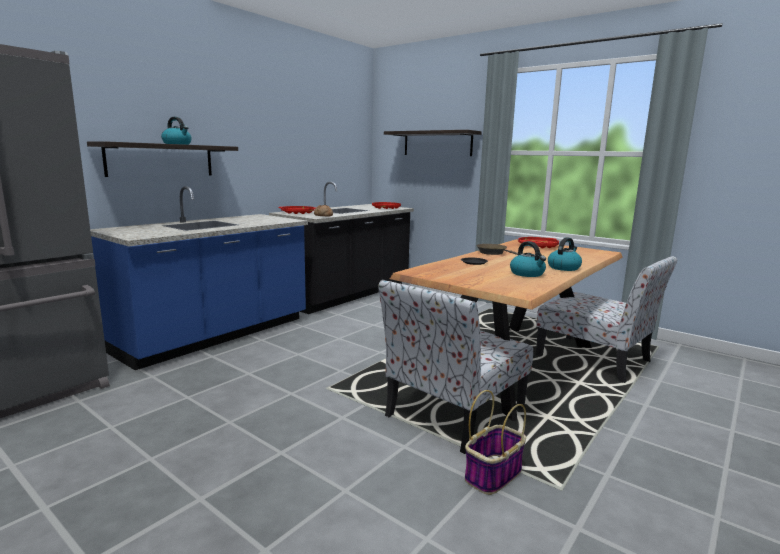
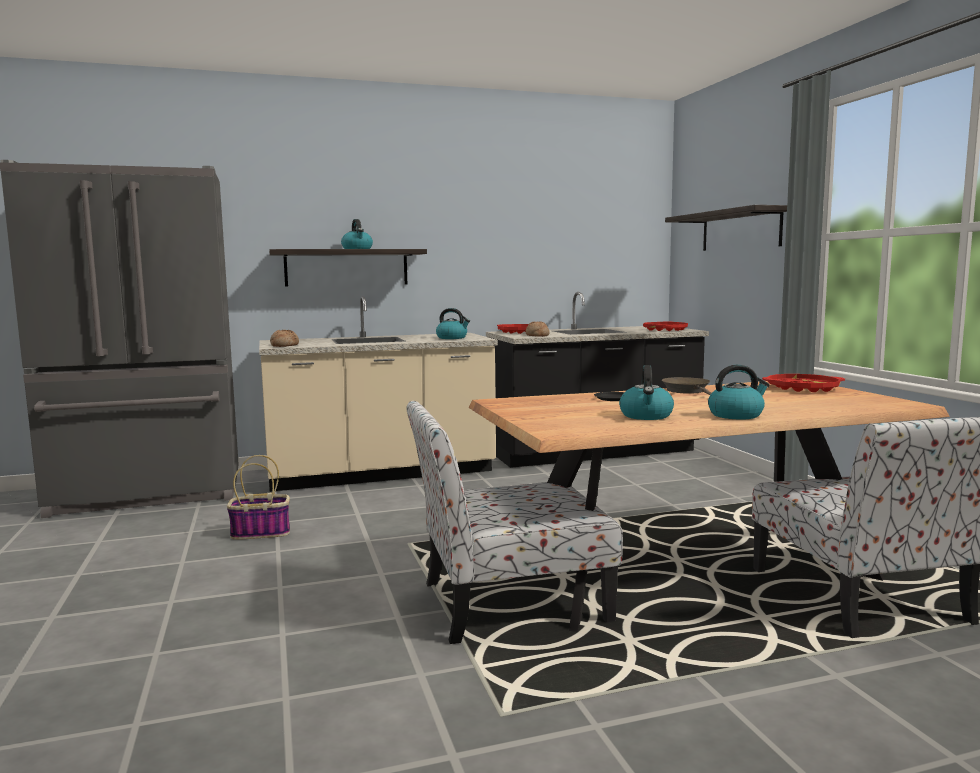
camera: 35 degrees right, 5 degrees down
(140, 235) = (284, 345): none -> bread
(215, 335) = (381, 473): blue counter -> beige counter
(267, 220) = (452, 338): none -> kettle
(493, 474) = (448, 673): basket -> basket (261, 532)

